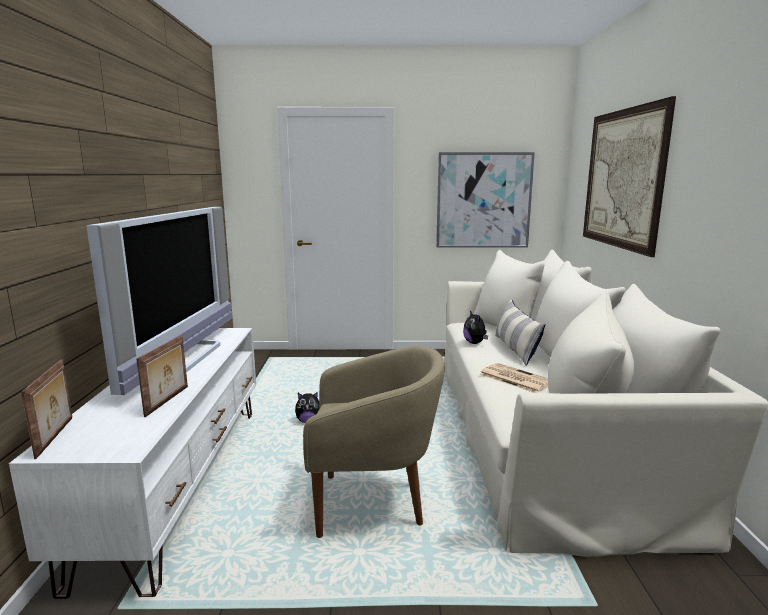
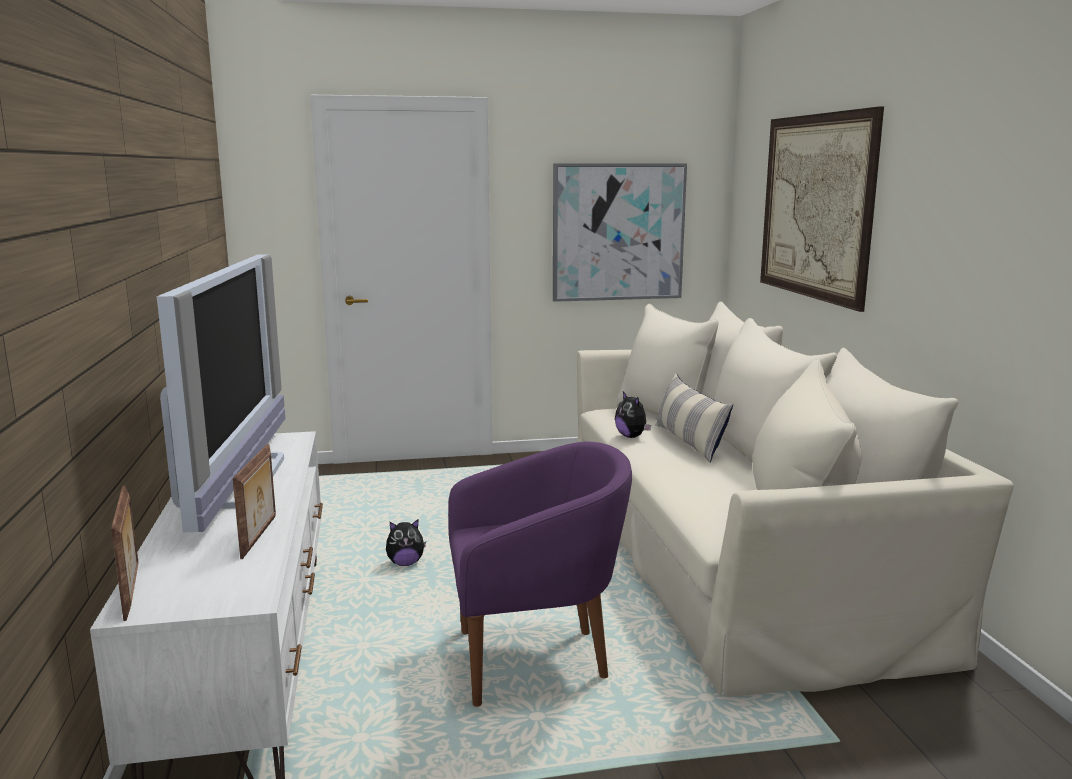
camera: 10 degrees left, 0 degrees up
(373, 505) = (536, 661): beige armchair -> purple armchair
(514, 378) = (700, 480): newspaper -> none

